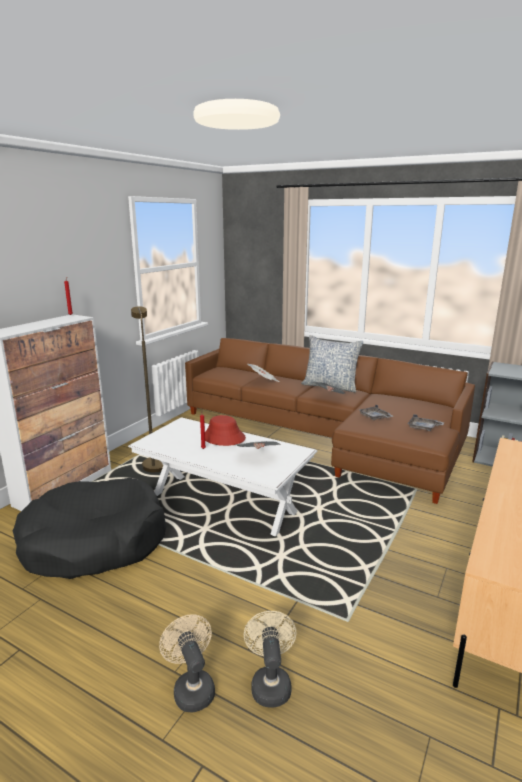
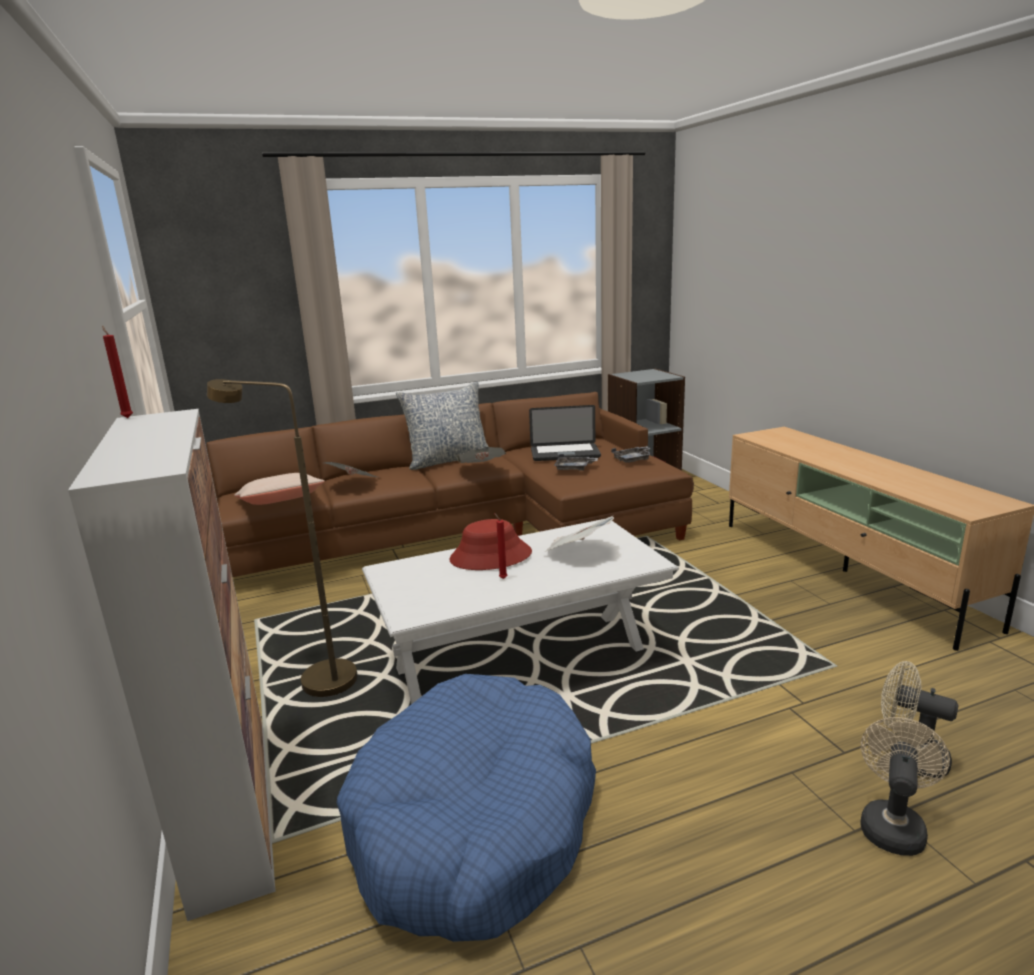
camera: 50 degrees left, 0 degrees up
(94, 542) = (474, 823): black dog bed -> blue dog bed
(191, 688) = (892, 824): beige fan -> beige fan turned 105 degrees clockwise
(222, 378) = (281, 503): none -> beige pillow
(394, 407) = (565, 453): none -> laptop

